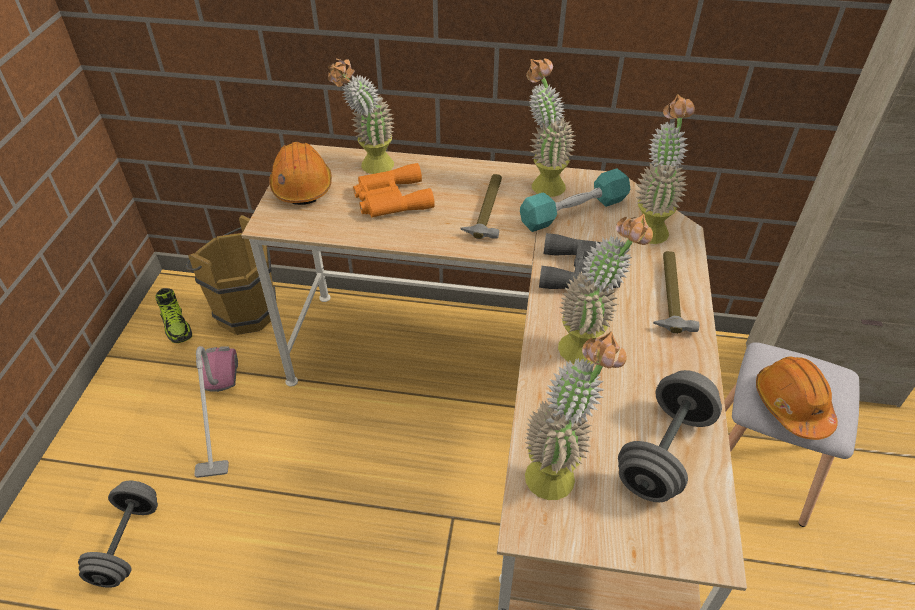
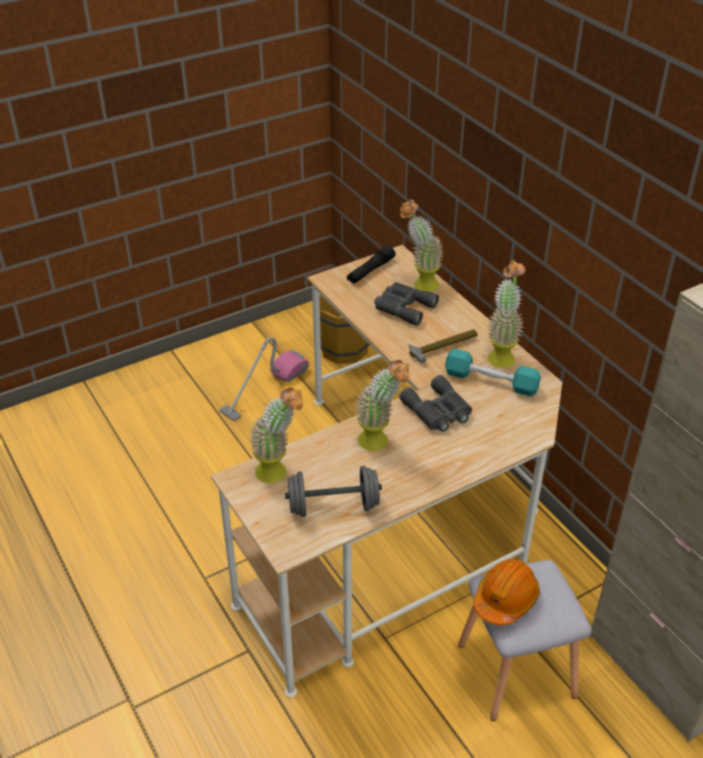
camera: 50 degrees right, 5 degrees down
(127, 543) = (160, 416): grey dumbbell -> none
(177, 326) = (301, 330): shoe -> none
(302, 186) = (370, 271): orange hard hat -> black flashlight
(390, 199) = (403, 307): orange binoculars -> grey binoculars
(650, 226) = (522, 420): potted plant -> none
(670, 296) = (463, 457): hammer -> none

